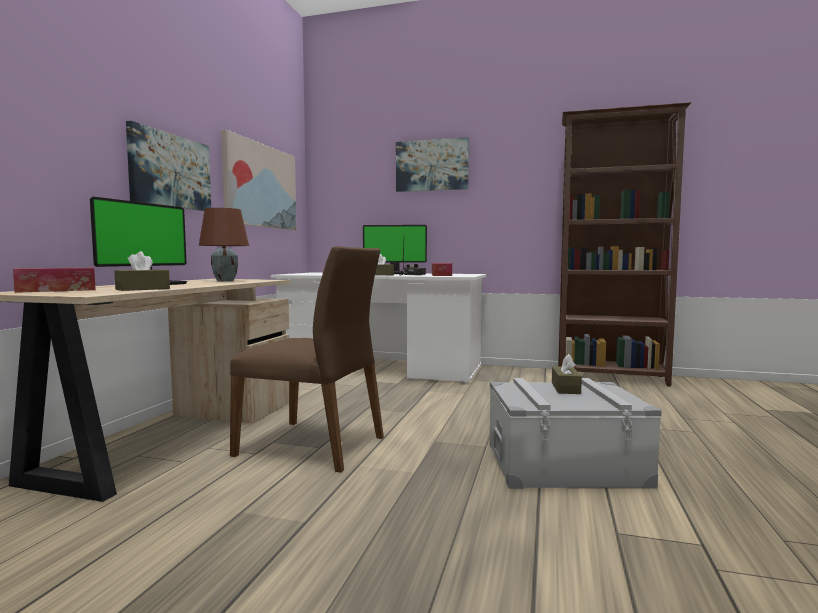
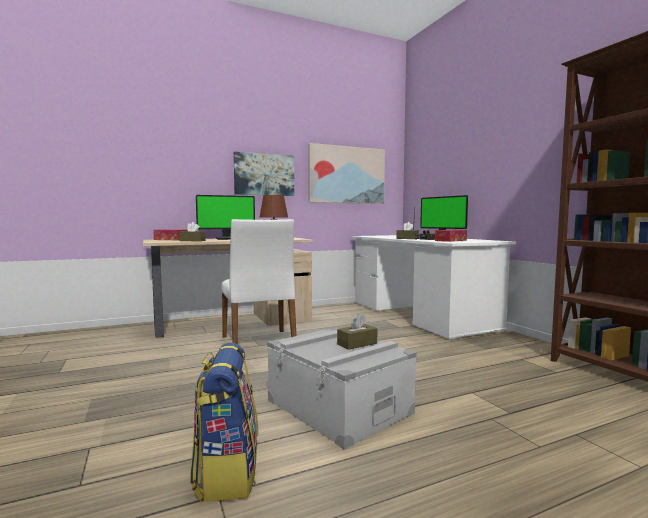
camera: 50 degrees right, 0 degrees up
(313, 445) = (259, 344): brown chair -> white chair
(432, 165) = (479, 140): picture -> none
(670, 553) = (226, 472): none -> backpack

